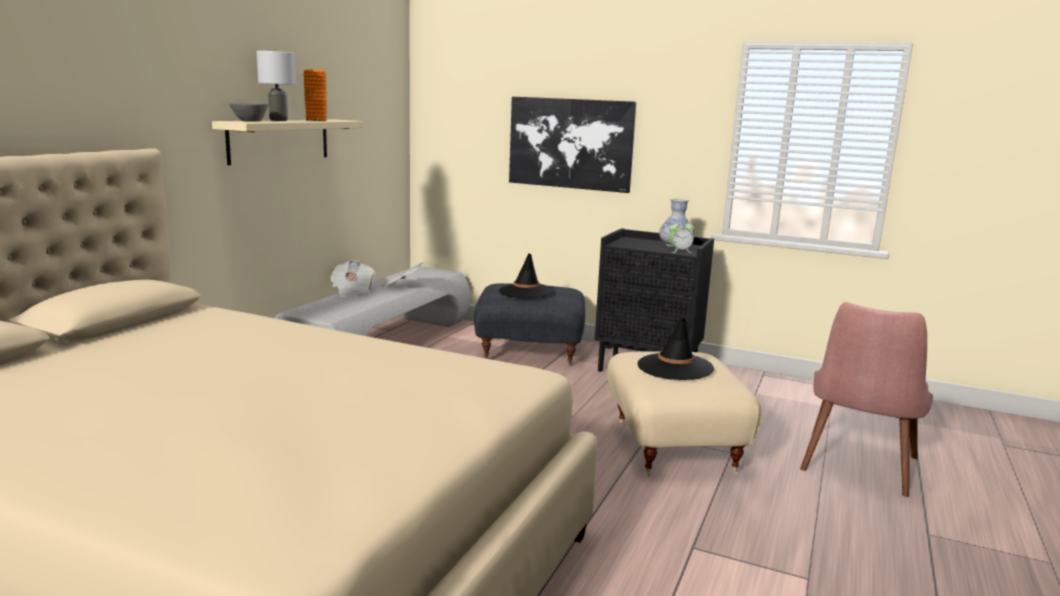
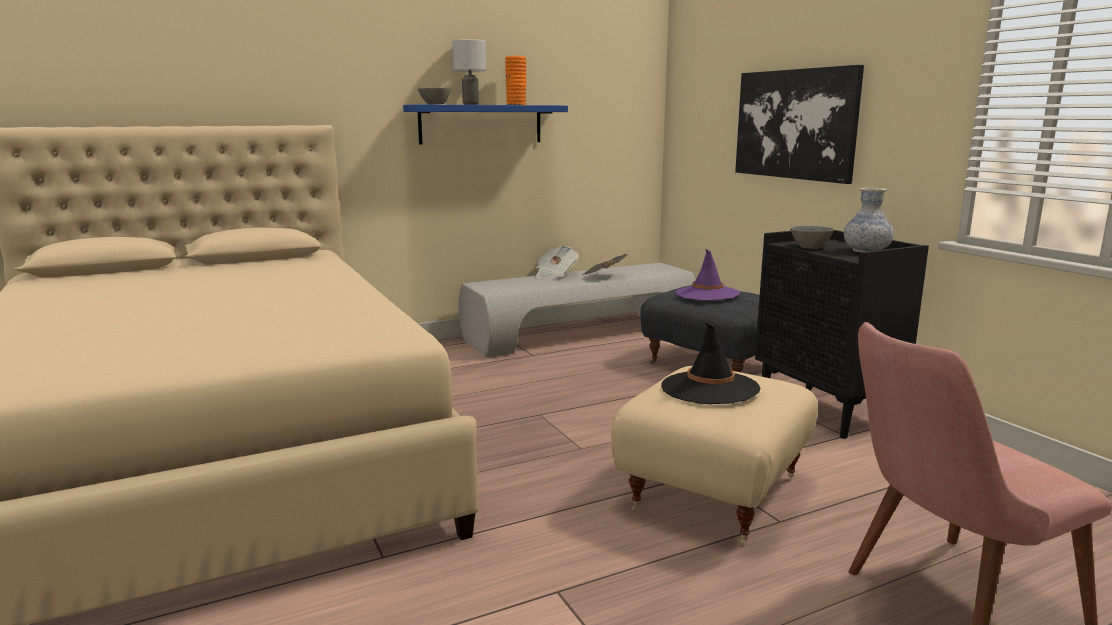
camera: 40 degrees right, 0 degrees up
(279, 140) = (481, 124): beige shelf -> blue shelf
(526, 291) = (707, 294): black hat -> purple hat
(638, 246) = (810, 247): none -> grey bowl
(679, 251) = (851, 256): alarm clock -> none

